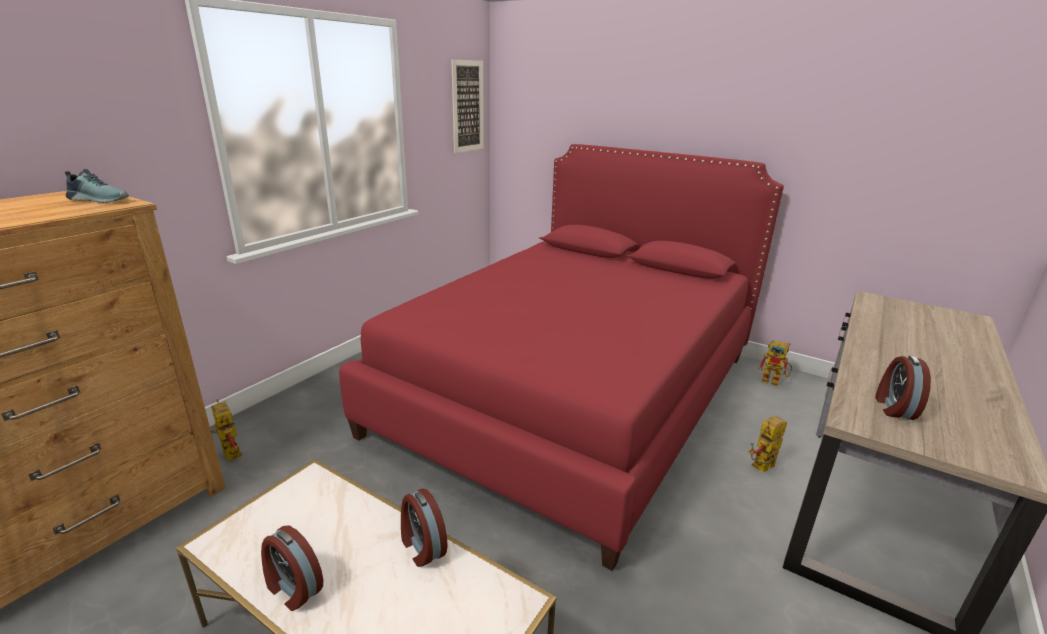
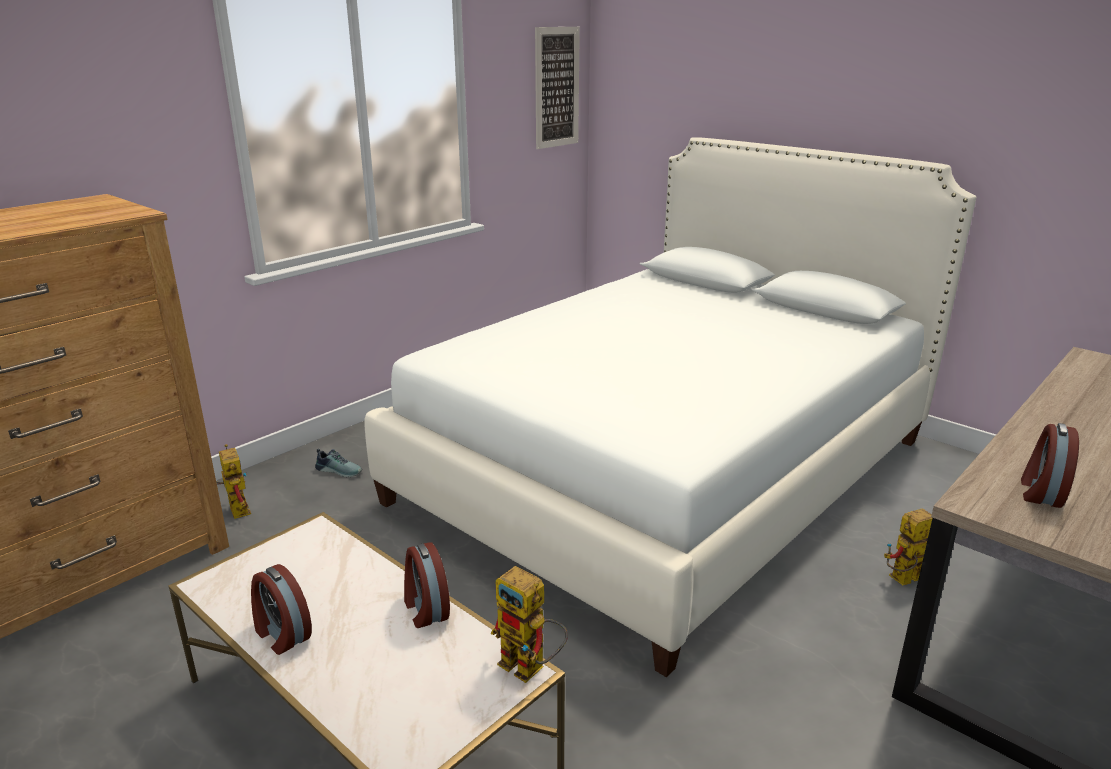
camera: 10 degrees right, 0 degrees up
(100, 199) = (111, 208): shoe -> shoe (340, 470)
(573, 393) = (667, 470): red bed -> white bed
(774, 381) = (959, 473): toy robot -> toy robot (531, 668)

